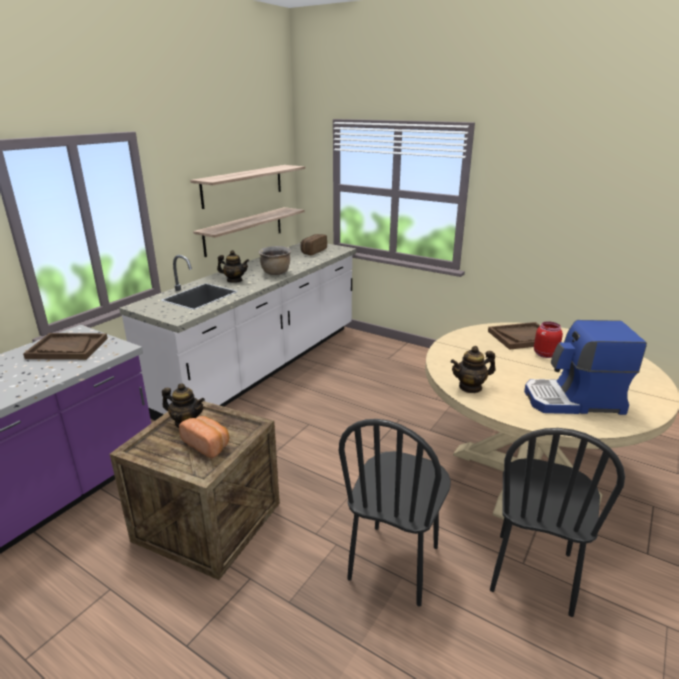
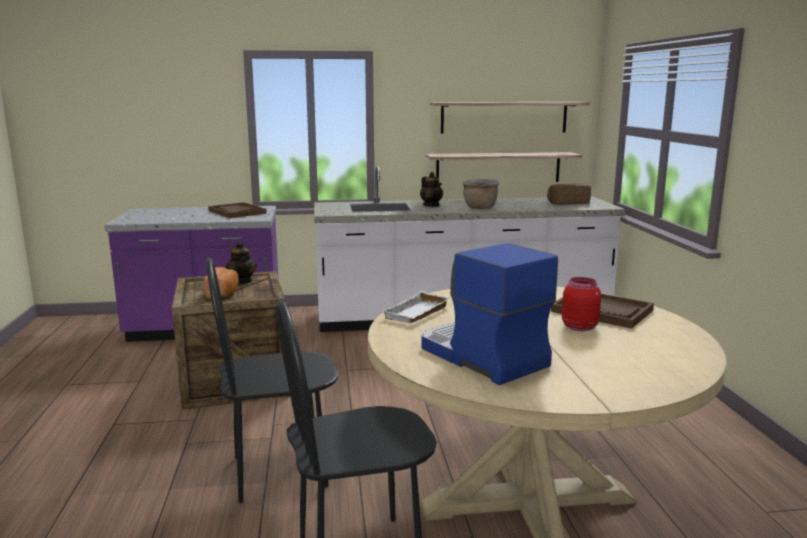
camera: 50 degrees right, 10 degrees down
(470, 387) = (418, 313): teapot -> white tray

